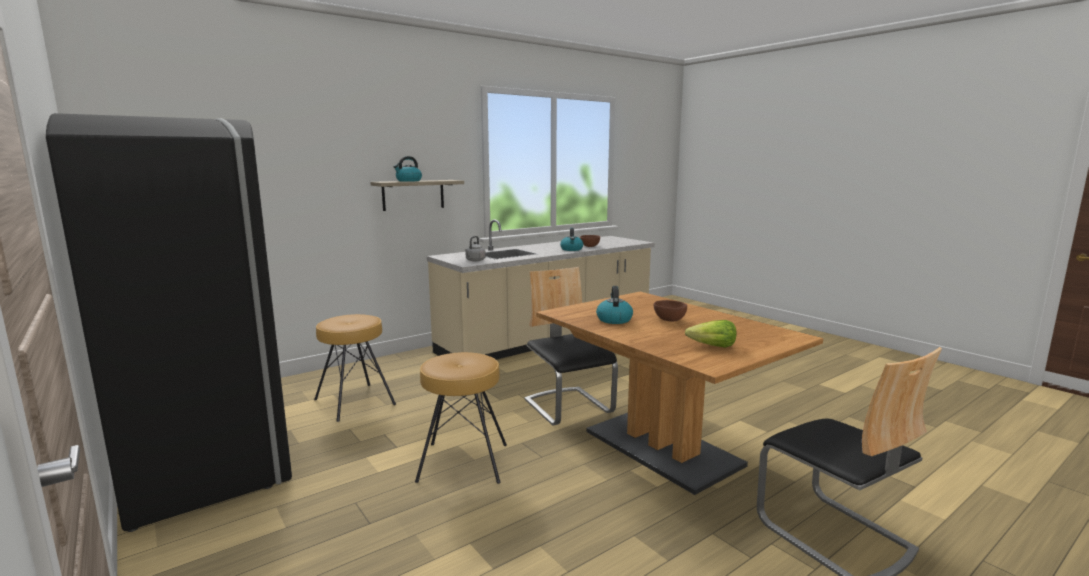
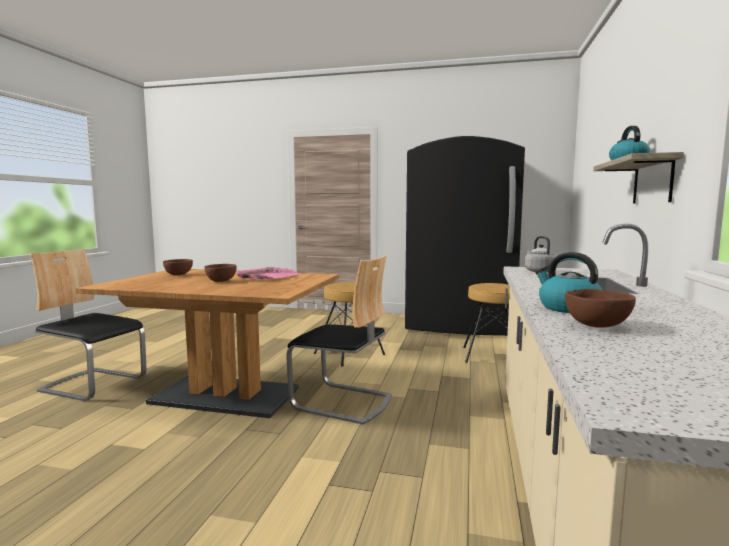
camera: 140 degrees right, 5 degrees down
(614, 319) = (268, 276): kettle -> pink tray
(712, 346) = (178, 275): lettuce -> brown bowl

